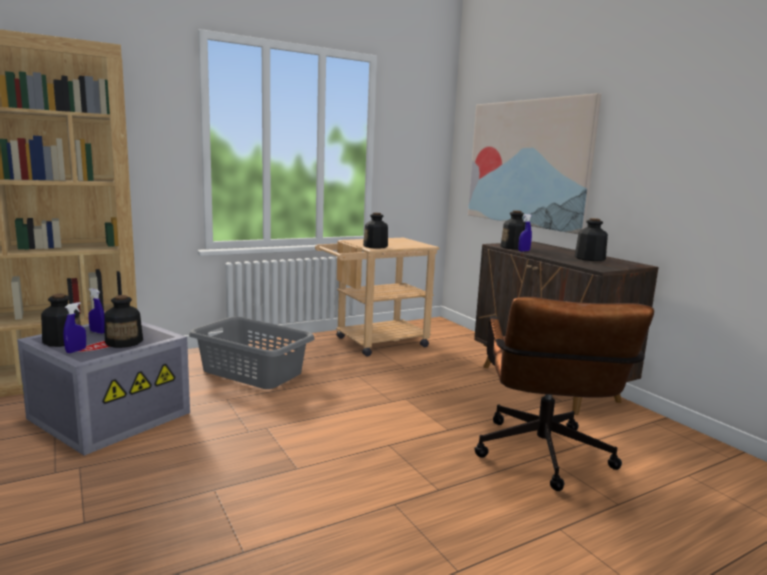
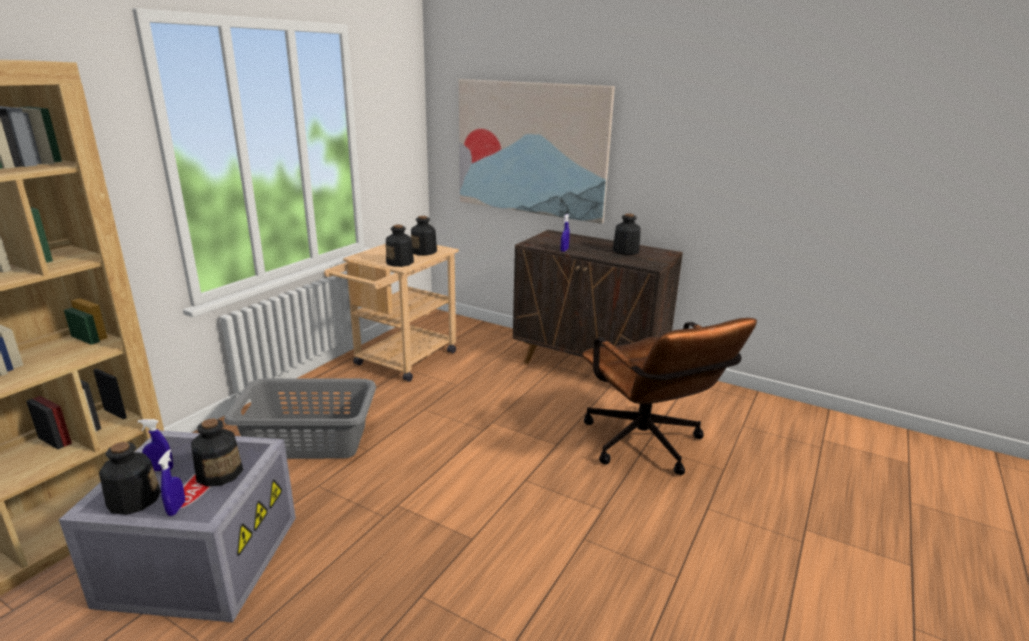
camera: 30 degrees left, 10 degrees up
(513, 247) = (548, 245): bottle -> bottle (424, 252)

